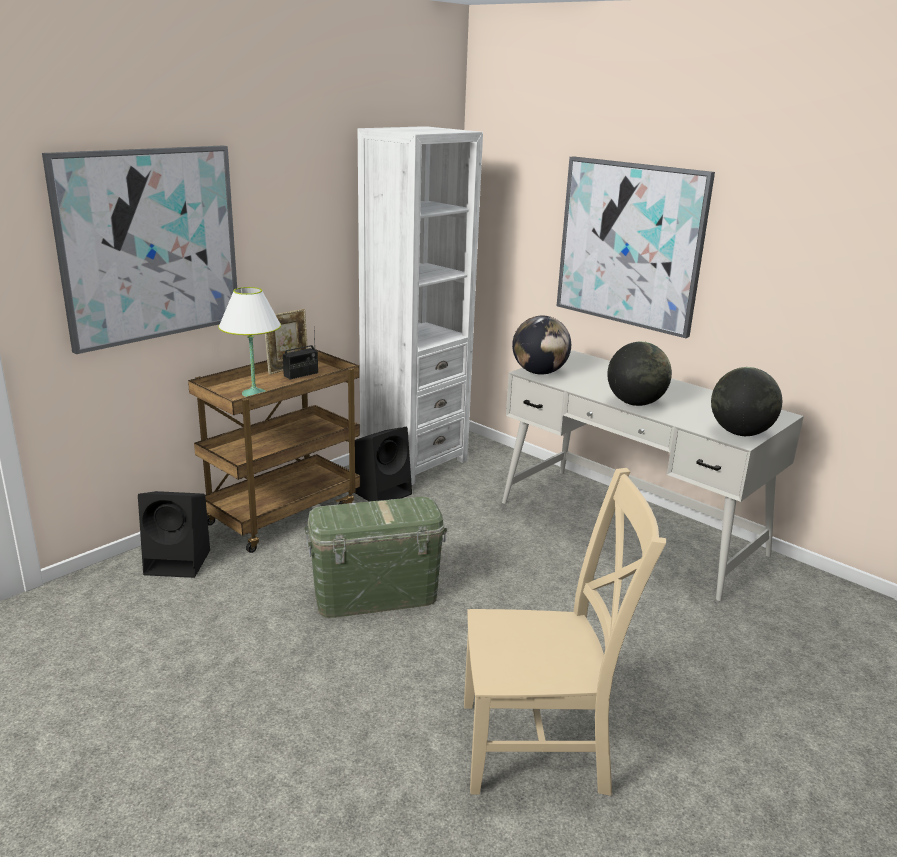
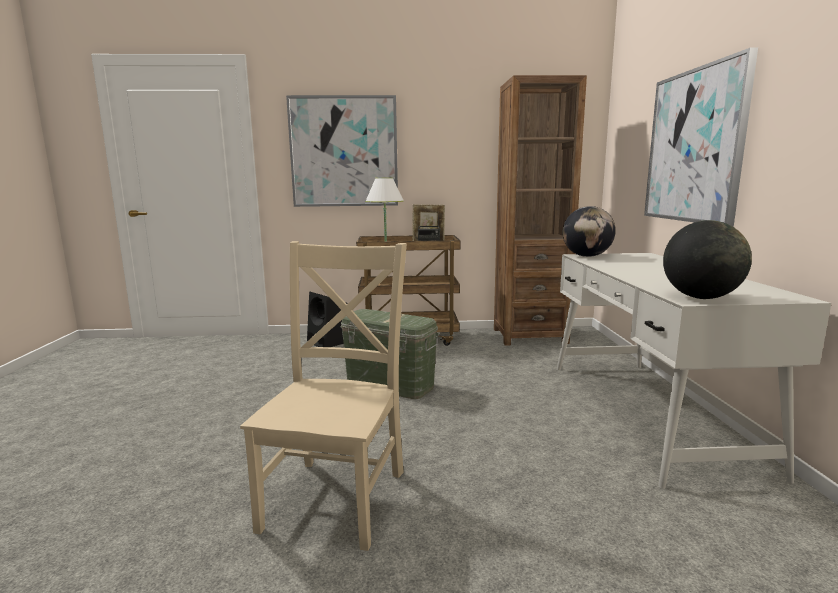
camera: 45 degrees right, 10 degrees down
(383, 492) = (482, 344): black speaker -> none
(414, 461) = (529, 336): white bookcase -> brown bookcase
(541, 746) = (338, 495): beige chair -> beige chair turned 120 degrees counterclockwise
(635, 403) = (630, 274): globe -> none

